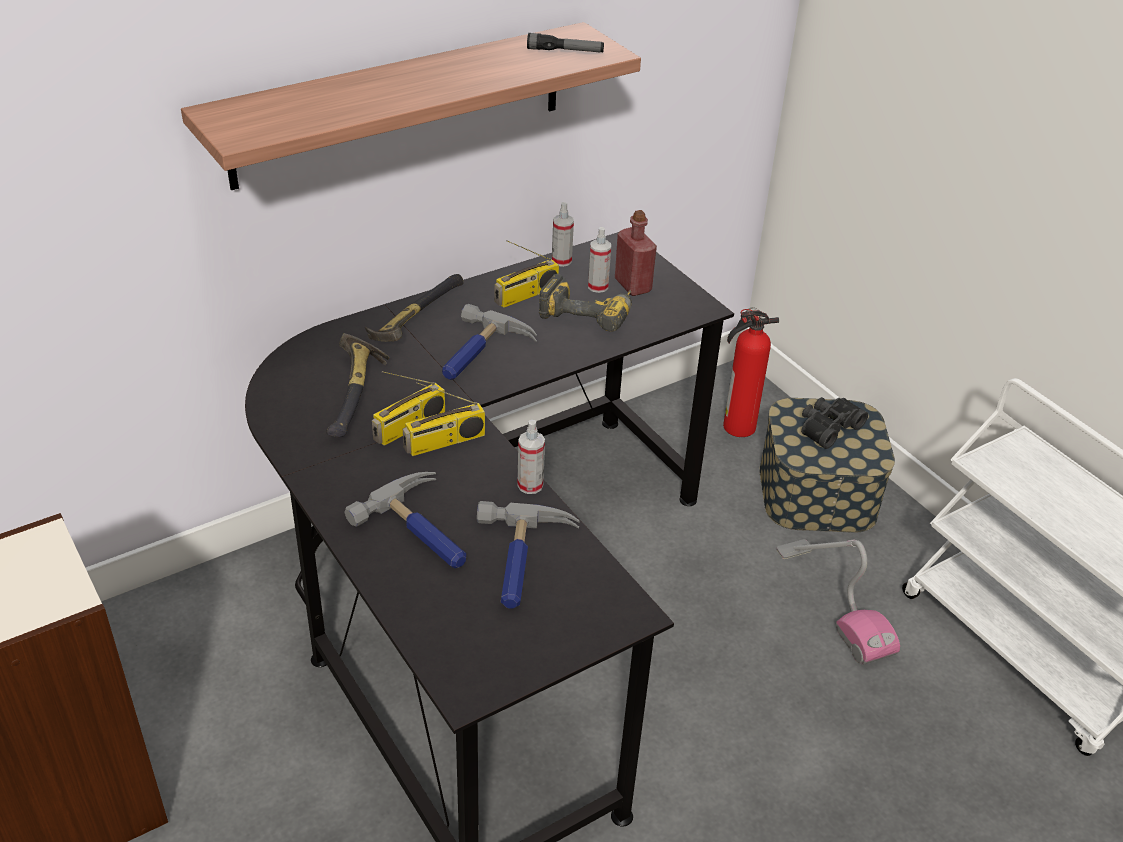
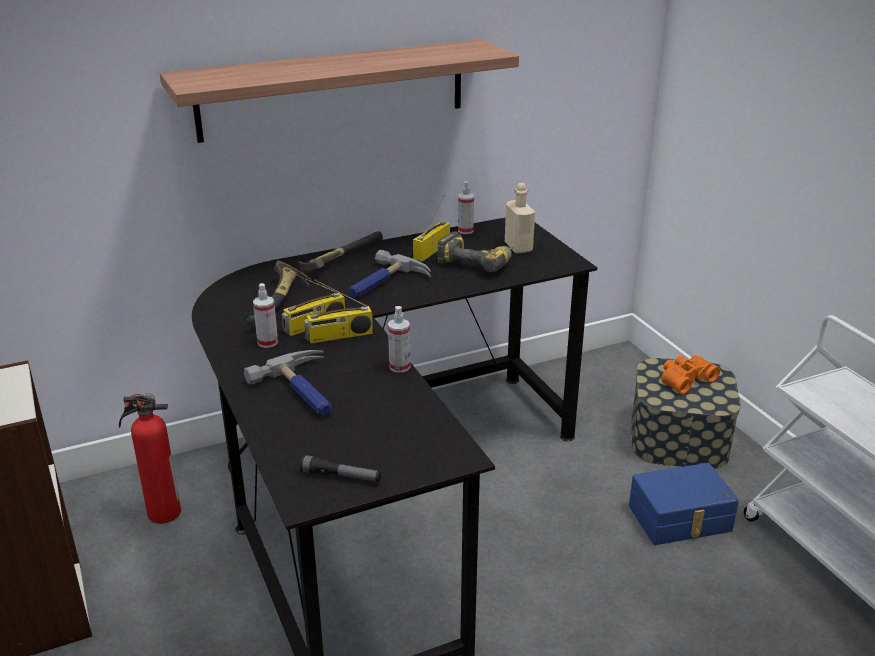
camera: 10 degrees right, 10 degrees down
(523, 562) = (378, 416): hammer -> none
(526, 295) = (431, 250): radio -> radio turned 150 degrees clockwise
(565, 51) = (461, 51): flashlight -> flashlight (341, 476)
(598, 286) = (490, 247): spray bottle -> spray bottle (267, 342)
(633, 285) = (518, 247): red bottle -> beige bottle
(737, 427) = (617, 388): fire extinguisher -> fire extinguisher (161, 512)
(827, 427) = (685, 379): black binoculars -> orange binoculars
(833, 602) = (681, 519): vacuum cleaner -> blue storage box

